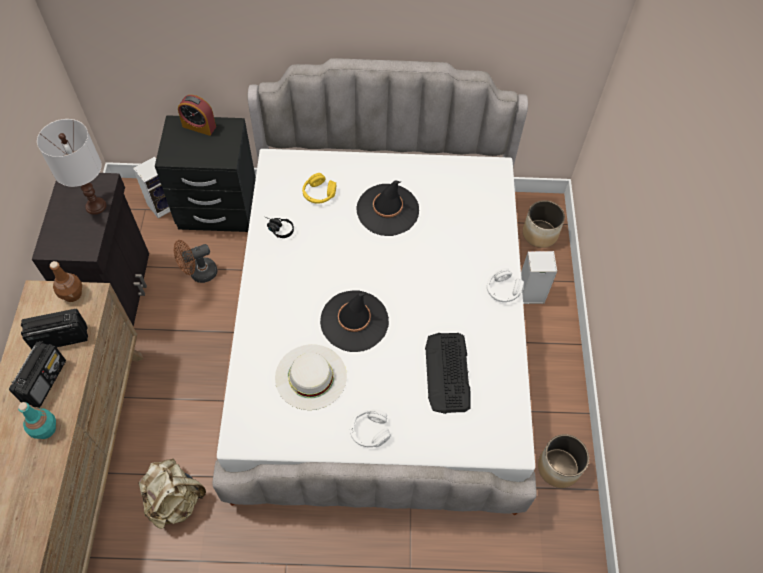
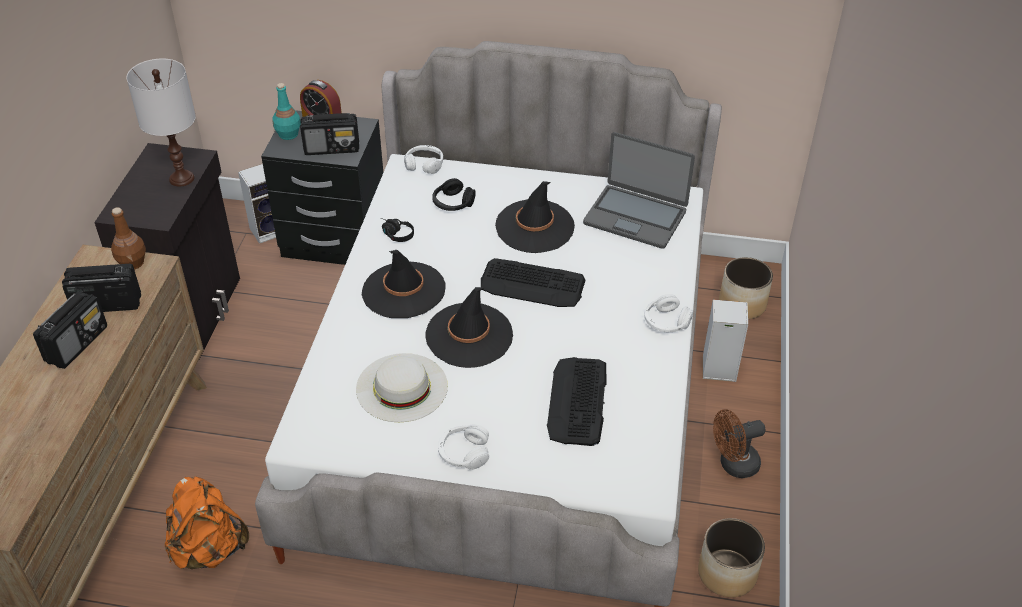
camera: 10 degrees right, 15 degrees down
(45, 429) = (65, 392): turquoise bottle -> turquoise bottle (288, 134)
(175, 500) = (209, 548): beige backpack -> orange backpack
(199, 273) = (296, 305): brown fan -> brown fan (733, 465)
(212, 152) = (332, 148): none -> radio
(289, 157) = (424, 164): none -> white headphones
(295, 284) = (403, 290): none -> black hat
(319, 194) = (453, 203): yellow headphones -> black headphones
(395, 266) = (532, 284): none -> keyboard
(464, 192) = (635, 217): none -> laptop

